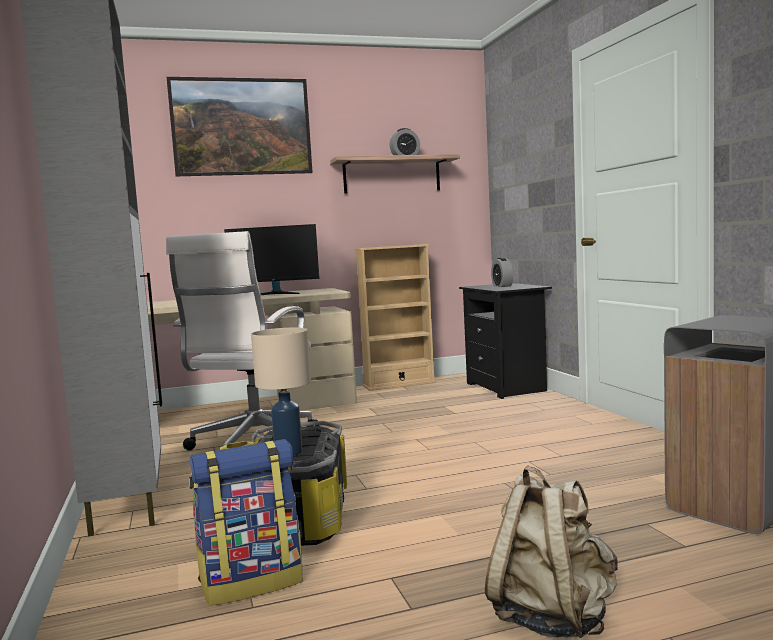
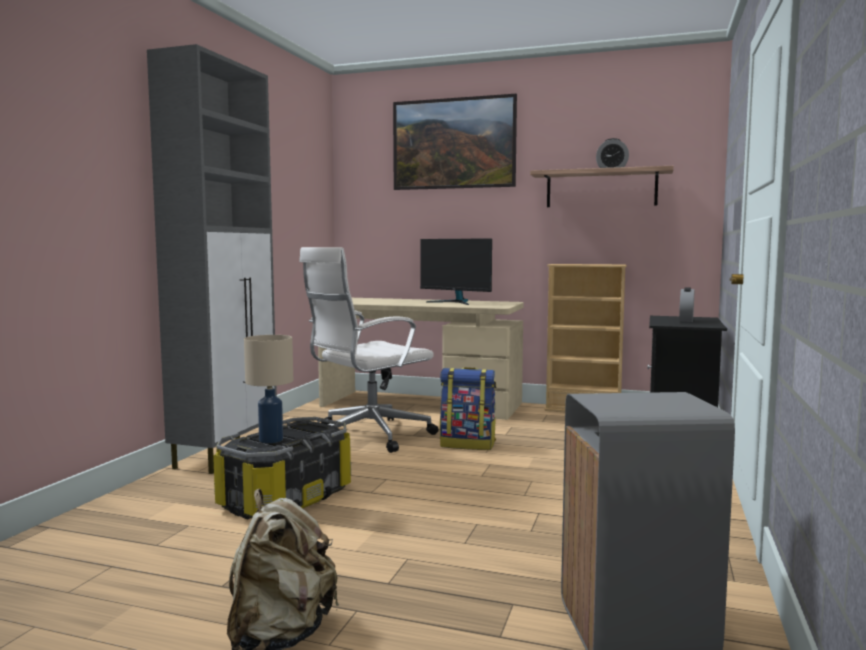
camera: 35 degrees right, 0 degrees up
(252, 581) = (185, 529): backpack -> backpack (468, 444)

